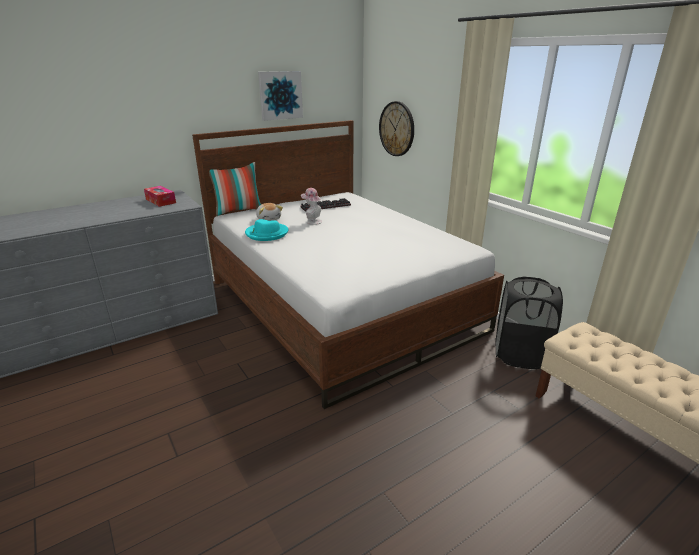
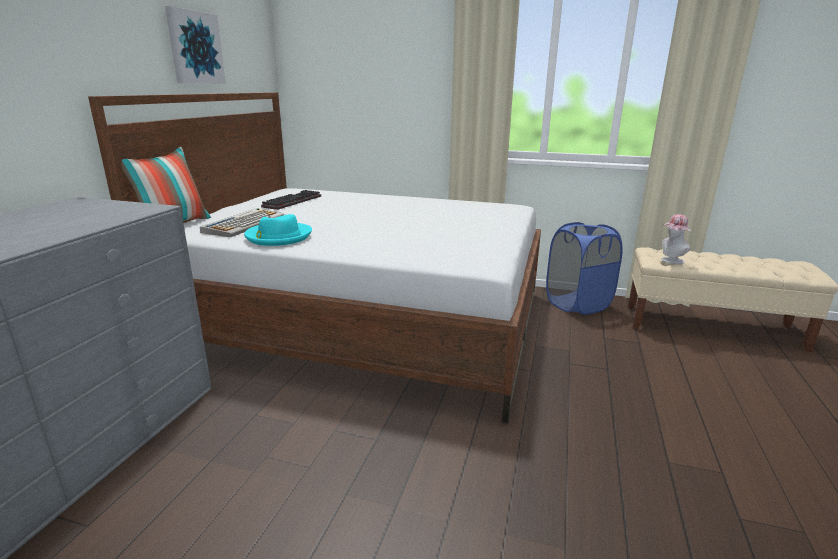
camera: 40 degrees left, 5 degrees down
(160, 201) = (79, 211): tissue box -> none
(269, 219) = (244, 224): plush toy -> keyboard
(312, 221) = (310, 216): hat -> hat (670, 261)
(397, 129) = (346, 98): wall clock -> none
(520, 354) = (577, 304): black laundry basket -> blue laundry basket

